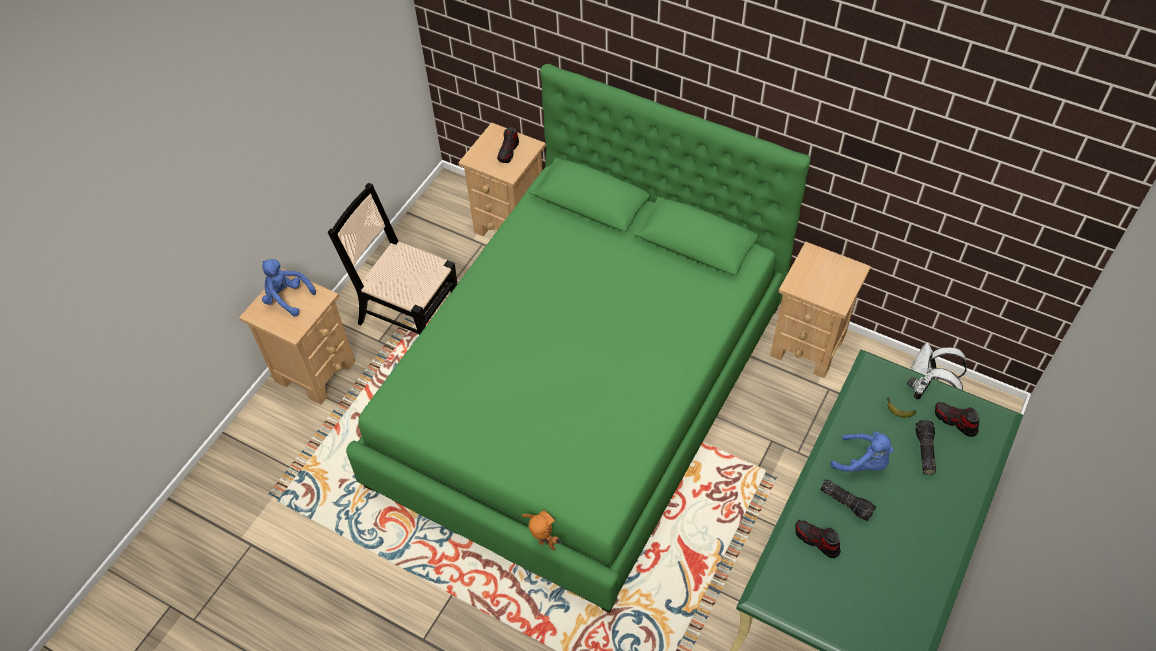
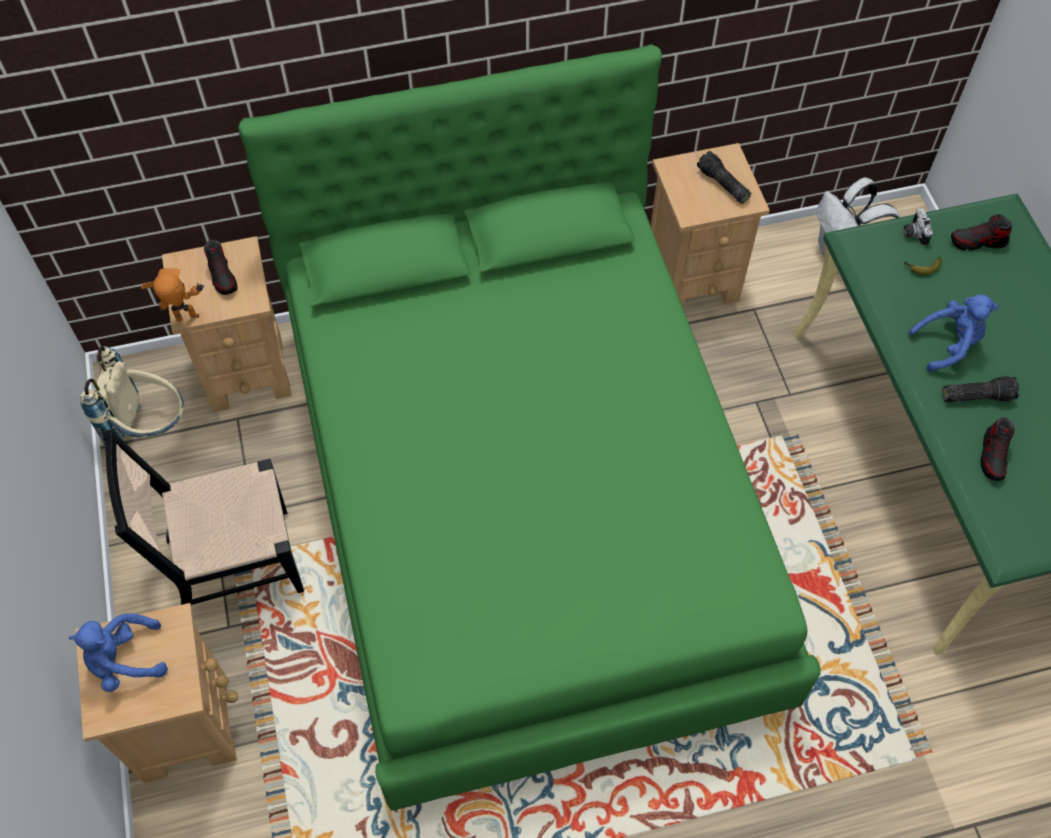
camera: 45 degrees left, 5 degrees up
(437, 219) = (150, 428): none -> beige backpack
(546, 548) = (720, 694): toy robot -> toy robot (188, 321)
(816, 541) = (993, 456): shoe -> shoe turned 75 degrees counterclockwise
(924, 450) = (983, 291): flashlight -> flashlight (722, 184)

